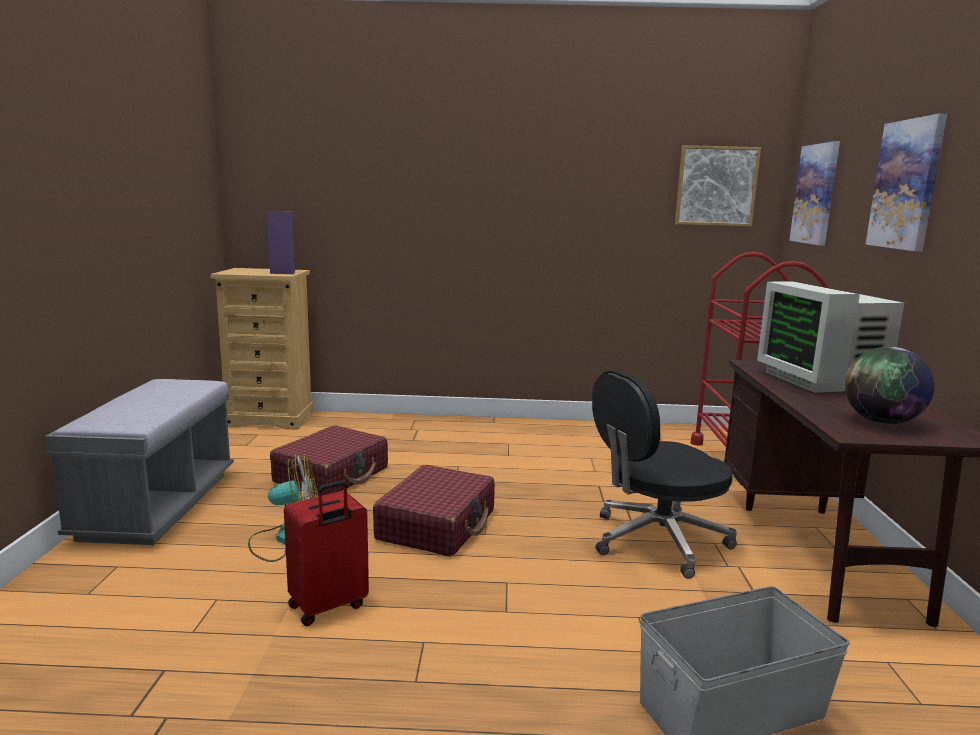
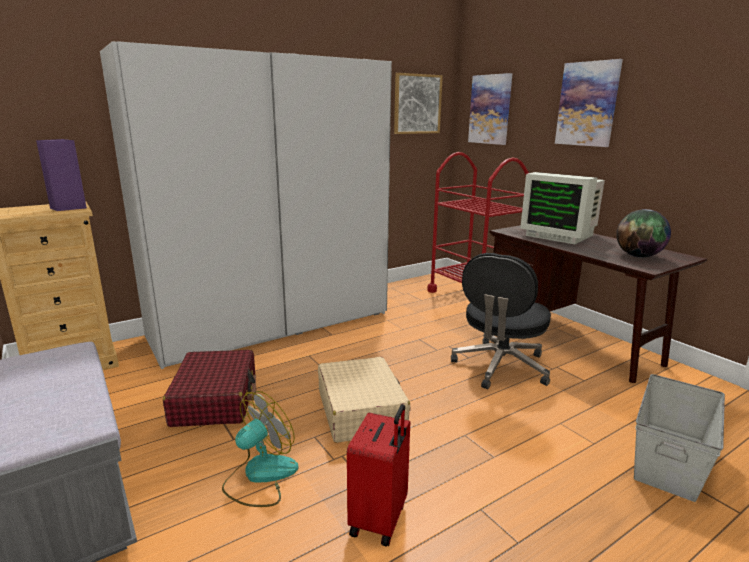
camera: 35 degrees left, 5 degrees up
(437, 525) = (361, 410): red suitcase -> beige suitcase
(464, 431) = (273, 324): none -> white wardrobe

